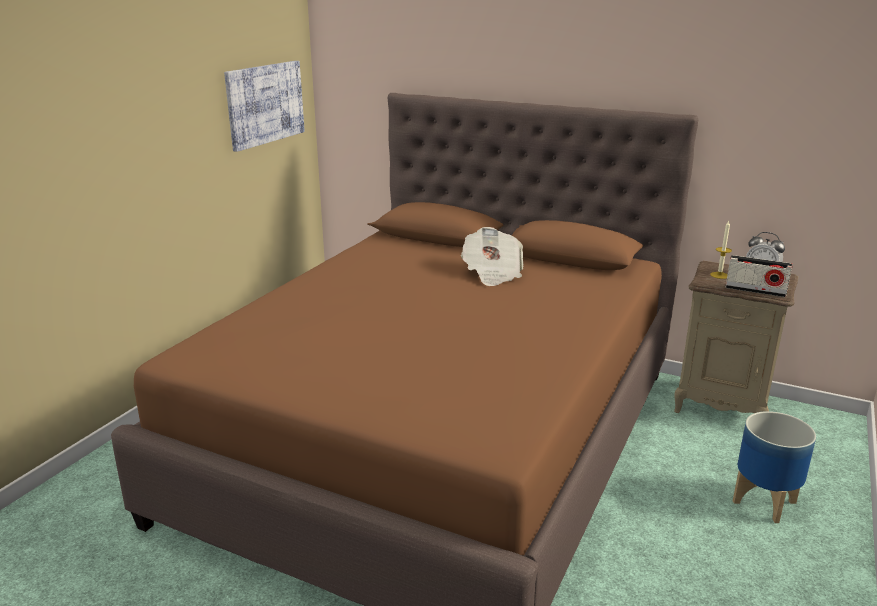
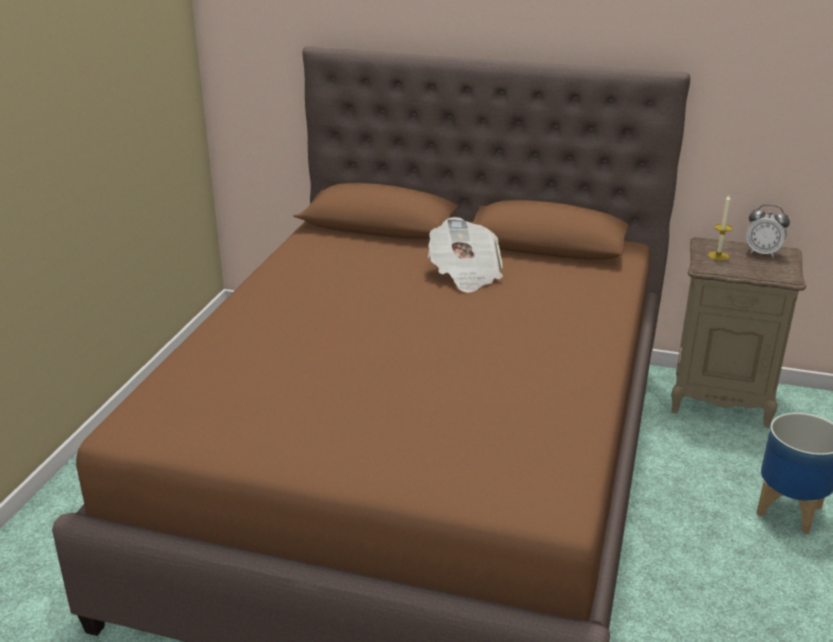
camera: 10 degrees left, 5 degrees up
(265, 104) = (146, 69): picture -> none
(755, 291) = (762, 274): radio -> none

